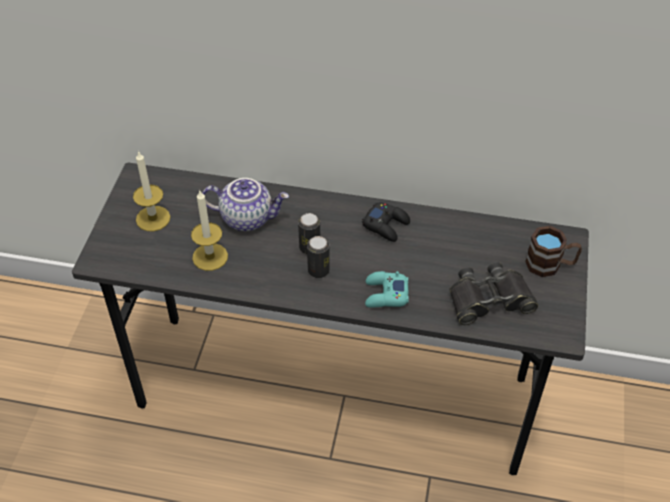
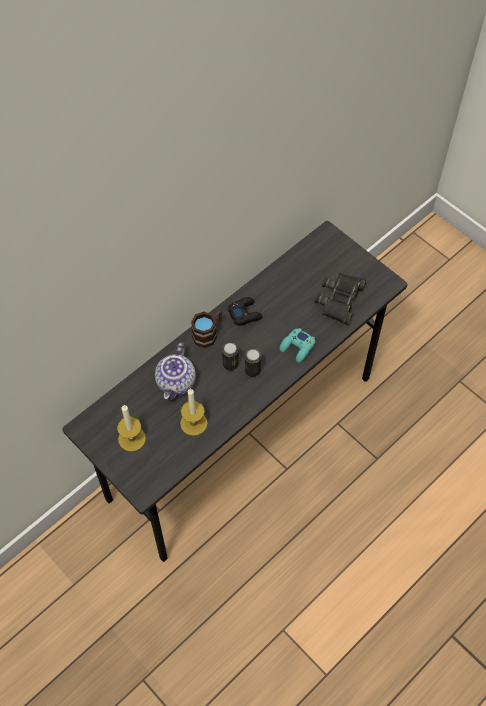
camera: 55 degrees left, 10 degrees up
(247, 217) = (177, 383): teapot -> teapot turned 150 degrees clockwise
(550, 265) = (338, 255): brown mug -> brown mug (208, 333)

